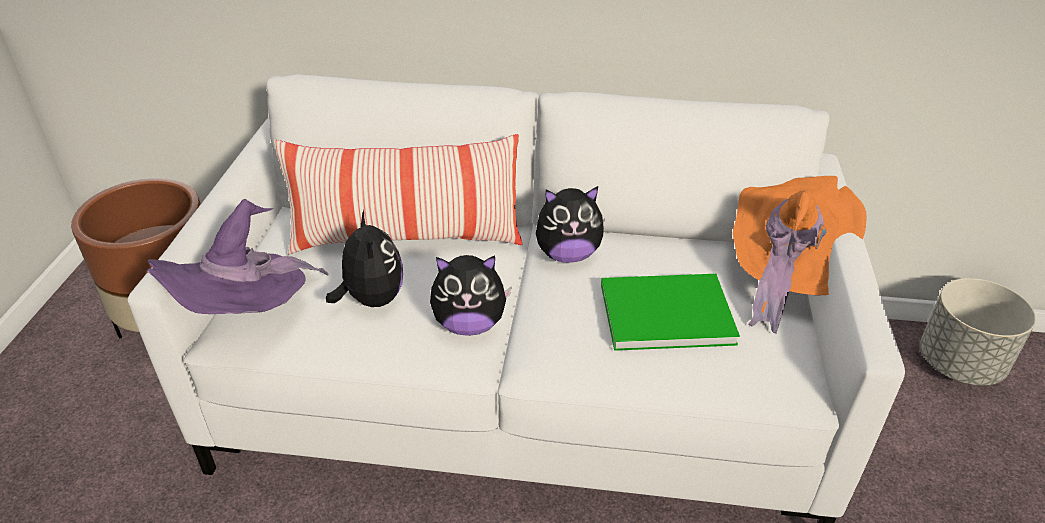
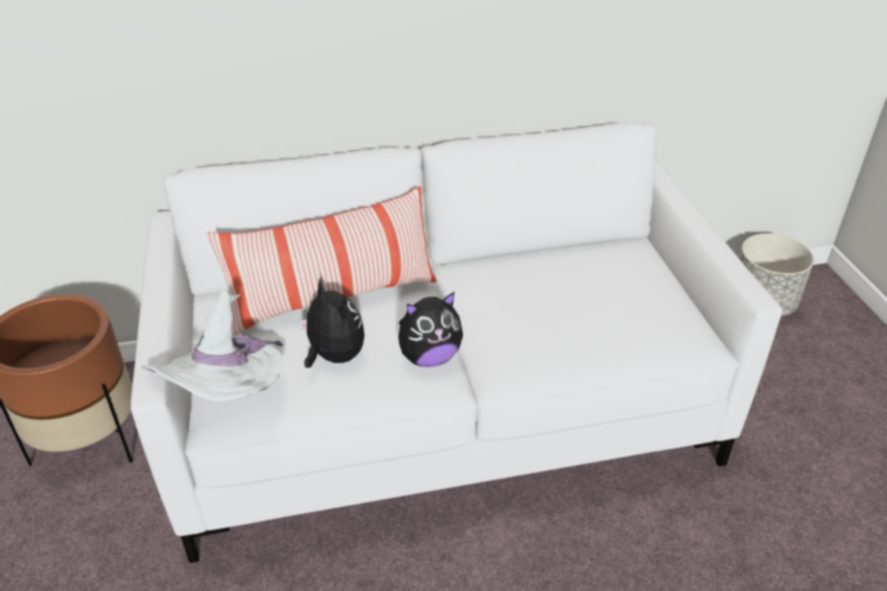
camera: 20 degrees left, 0 degrees up
(247, 316) = (230, 398): purple hat -> white hat
(568, 254) = (477, 281): plush toy -> none
(661, 312) = (576, 310): green book -> none
(783, 276) = (650, 261): orange hat -> none

